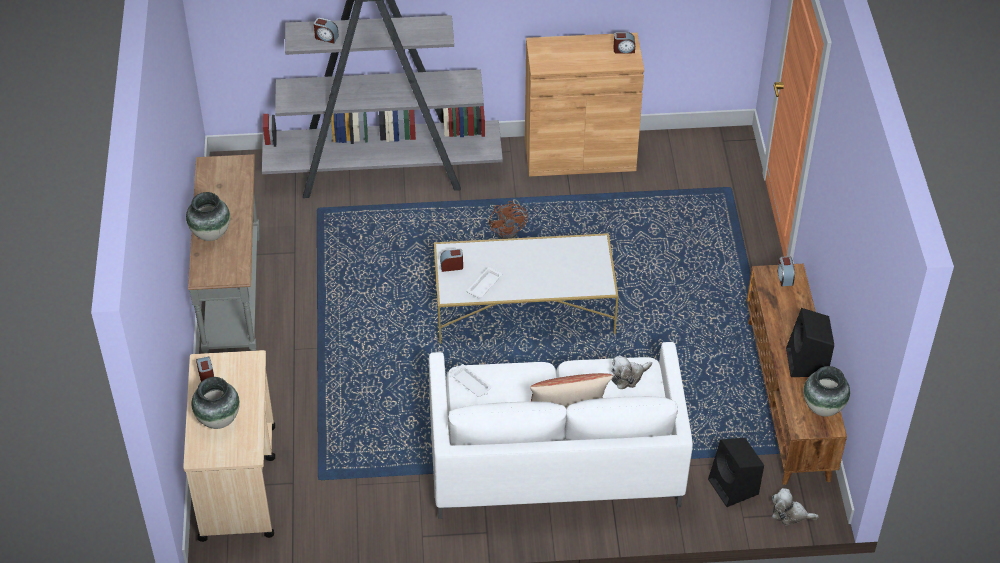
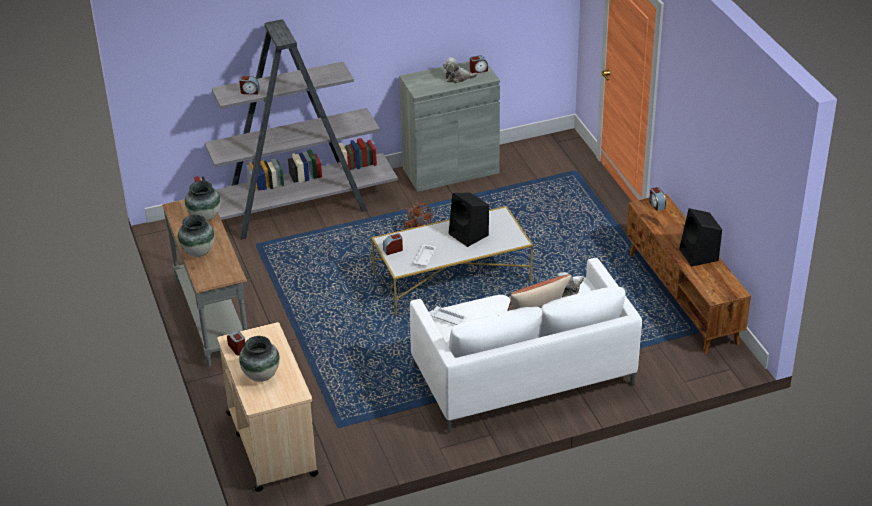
camera: 15 degrees left, 10 degrees down
(580, 155) = (451, 170): brown cabinet -> grey cabinet
(734, 487) = (669, 363): black speaker -> black speaker (469, 235)
(790, 514) = (719, 372): plush toy -> plush toy (458, 78)
(823, 407) = (724, 281): vase -> vase (204, 217)

